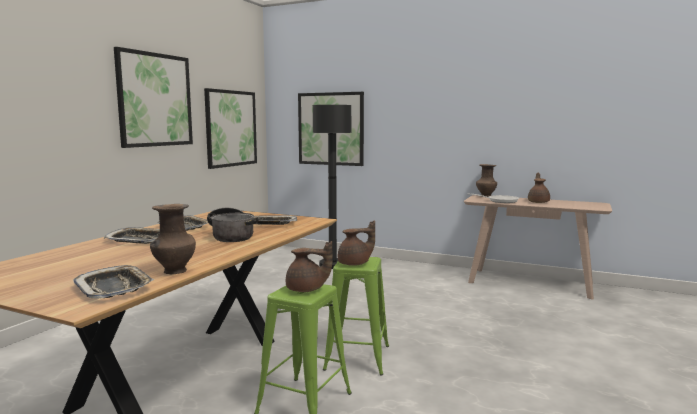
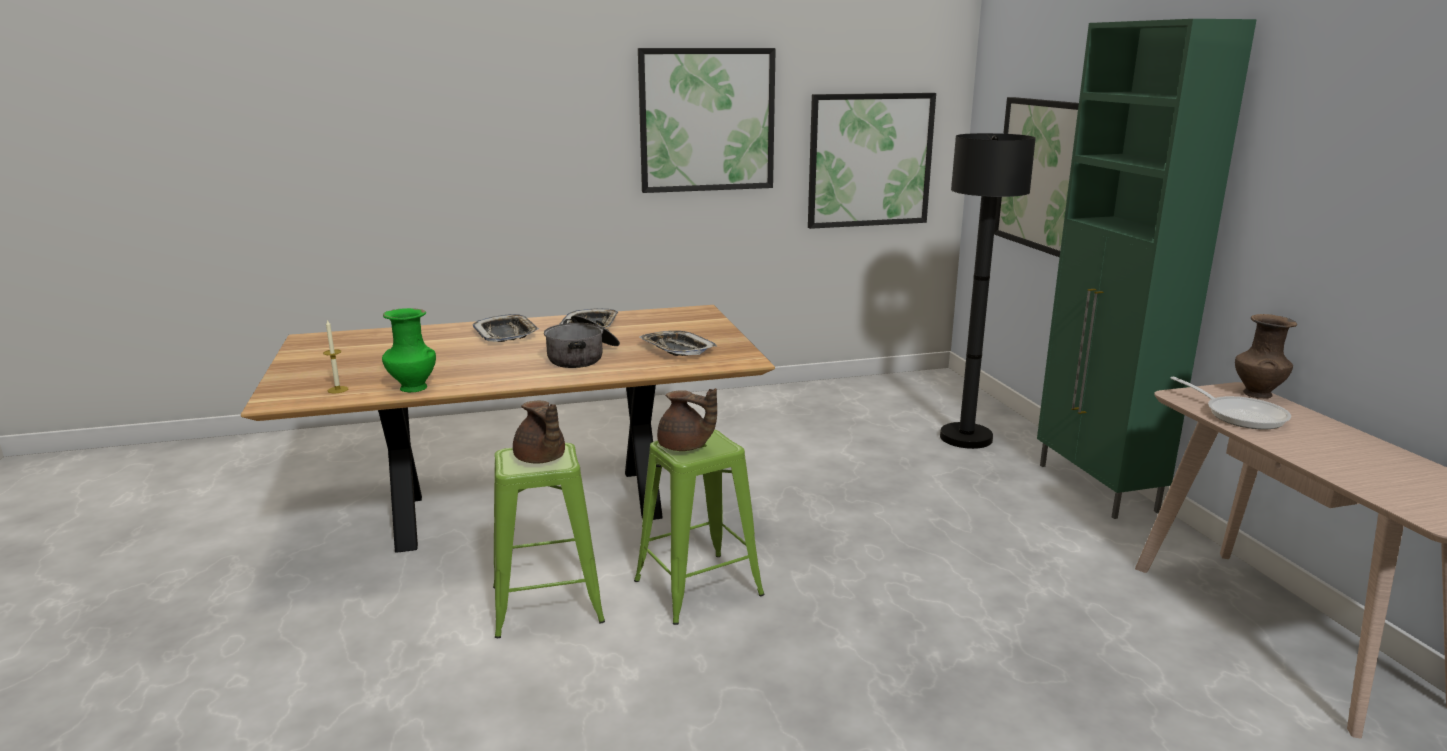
camera: 50 degrees right, 10 degrees up
(114, 288) = (338, 390): tray -> candle
(174, 271) = (412, 388): brown vase -> green vase
(409, 265) = (1097, 488): none -> green cabinet
(538, 202) = (1330, 447): brown teapot -> none

